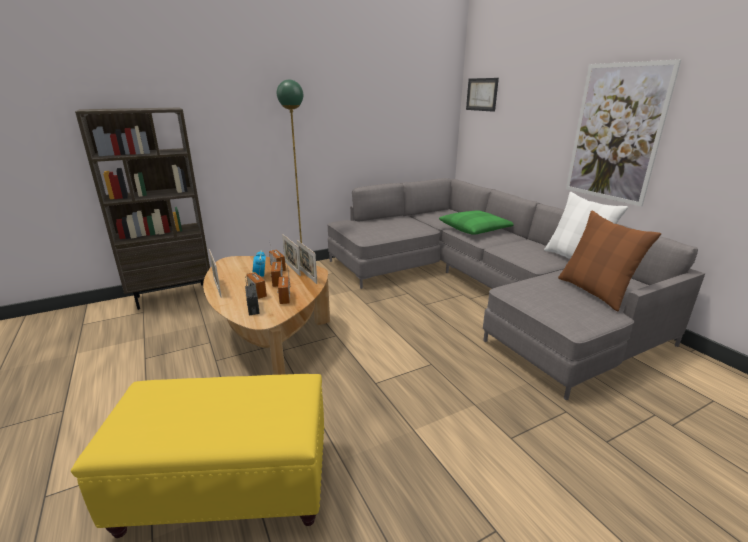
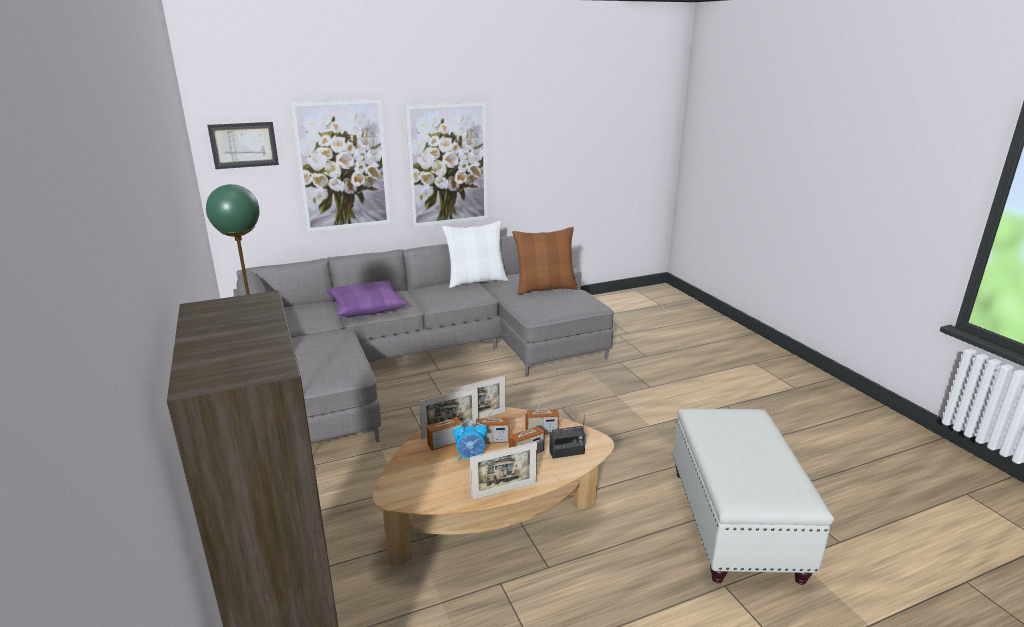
camera: 85 degrees left, 0 degrees up
(226, 486) = (735, 523): yellow ottoman -> white ottoman
(475, 229) = (367, 306): green pillow -> purple pillow
(530, 119) = (343, 166): none -> picture

